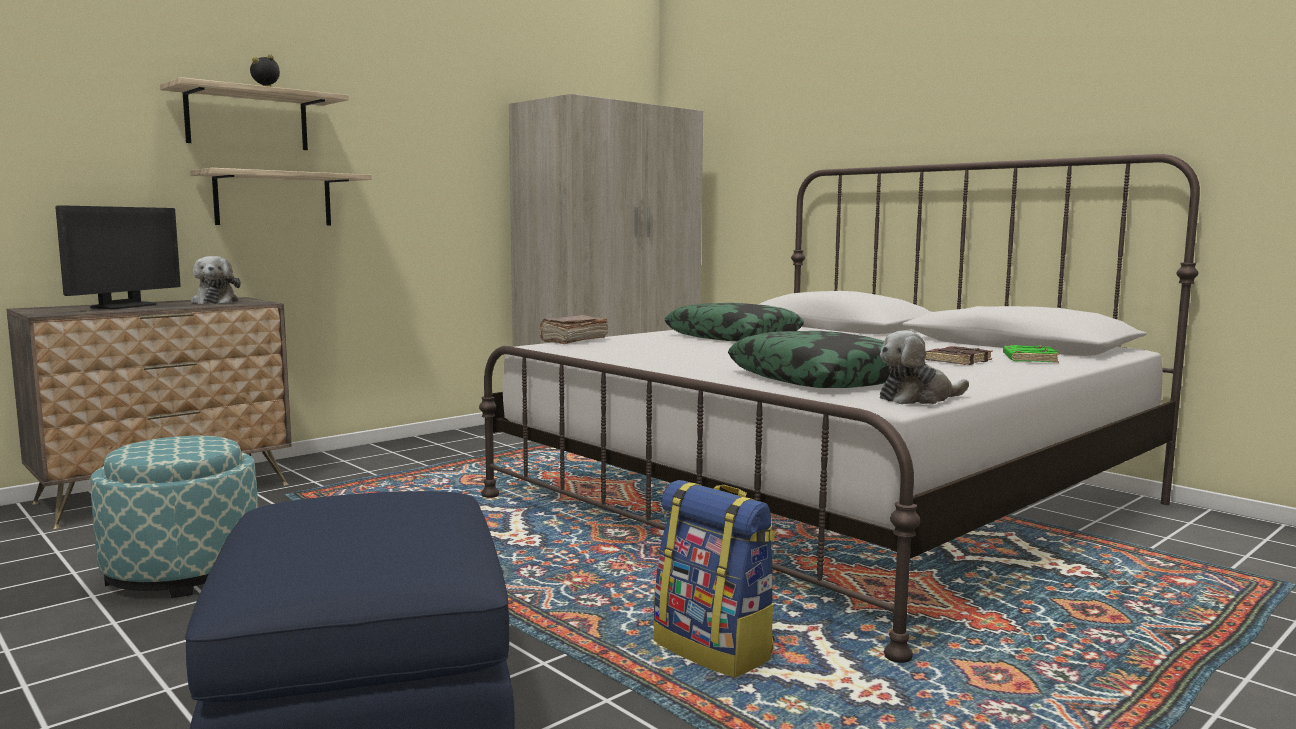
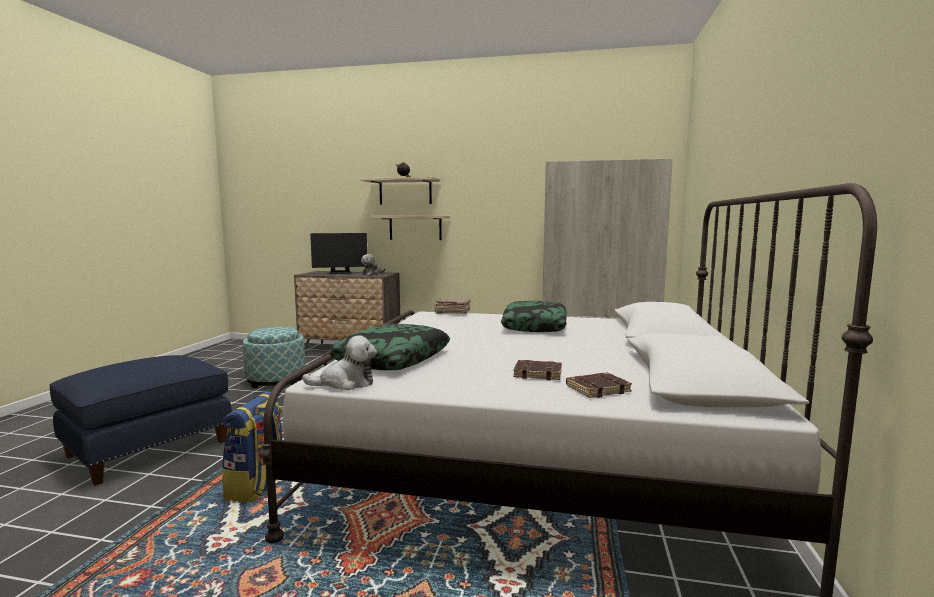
camera: 55 degrees right, 0 degrees up
(918, 398) = (346, 383): plush toy -> plush toy turned 135 degrees clockwise
(1028, 359) = (597, 389): green book -> brown book

